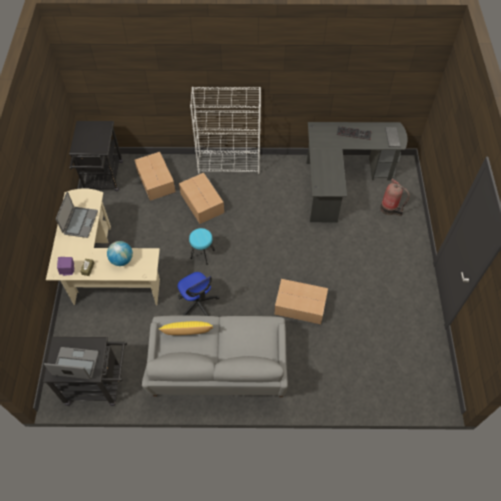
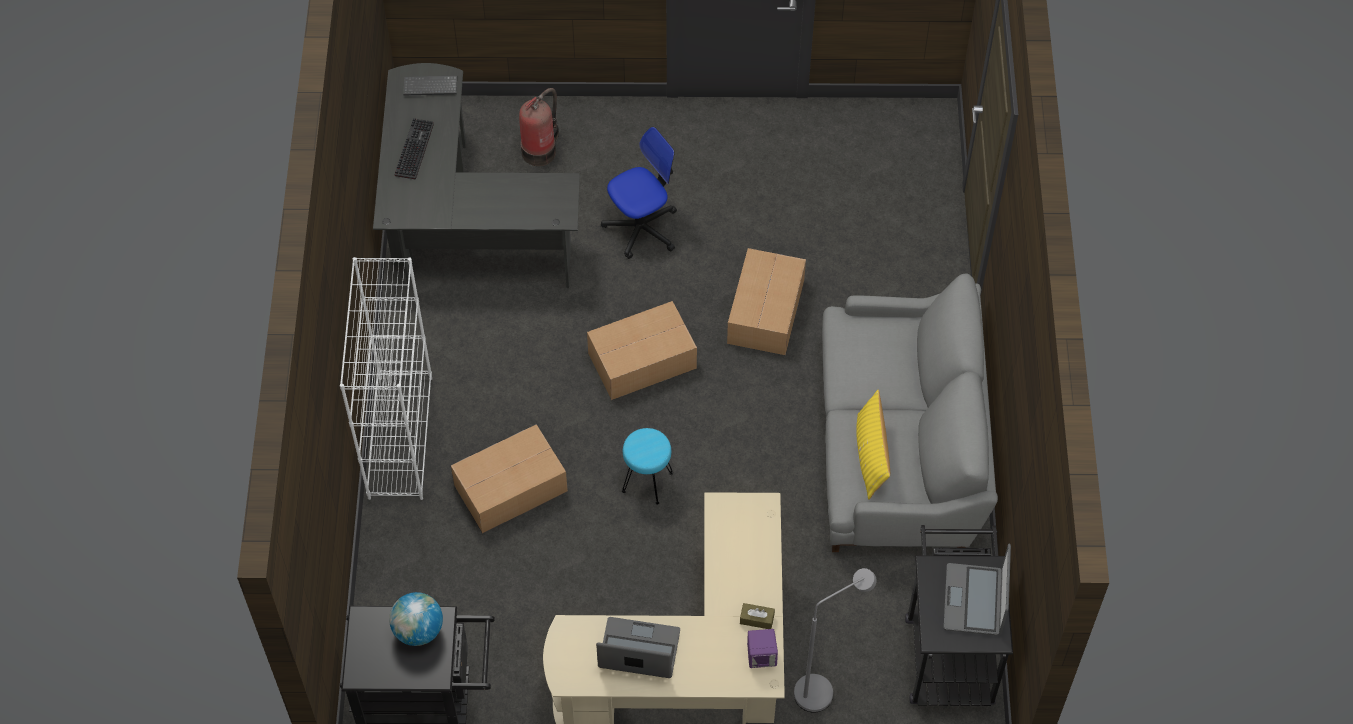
camera: 90 degrees left, 0 degrees up
(87, 326) = (822, 689): none -> grey floor lamp
(122, 260) = (734, 558): globe -> globe (418, 630)
(156, 180) = (439, 587): cardboard box -> cardboard box (640, 360)
(198, 303) = (765, 486): office chair -> office chair (641, 228)

